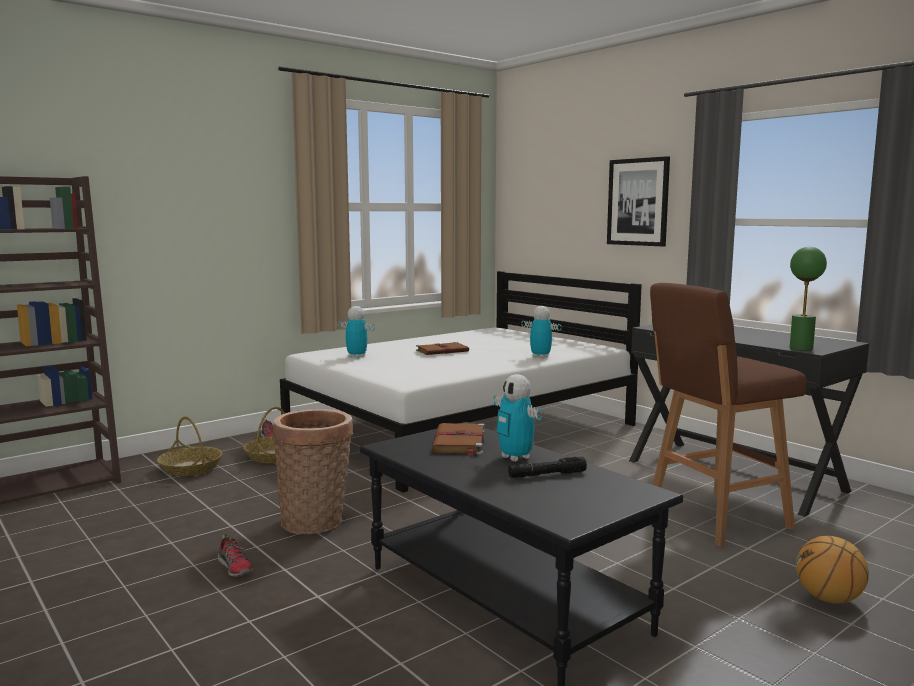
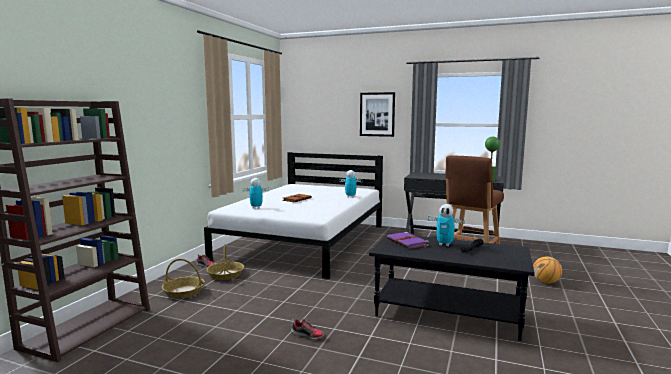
camera: 30 degrees left, 0 degrees up
(316, 522) = (310, 302): basket -> none
(459, 442) = (407, 242): brown book -> purple book

